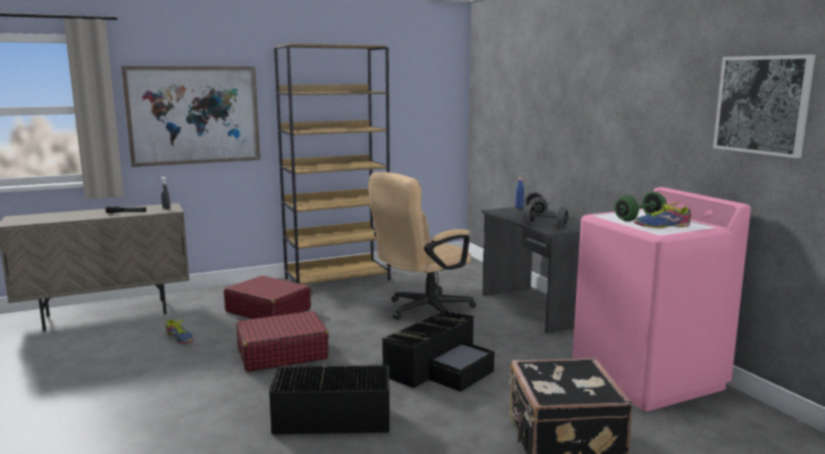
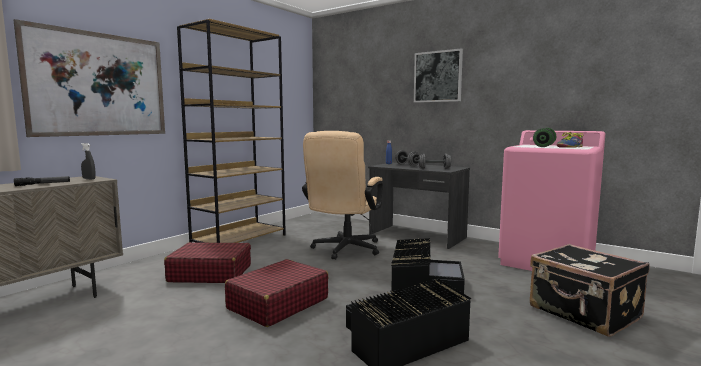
camera: 30 degrees left, 5 degrees down
(180, 338) = (146, 315): shoe -> none
(762, 105) = (604, 66): picture -> picture (438, 76)

